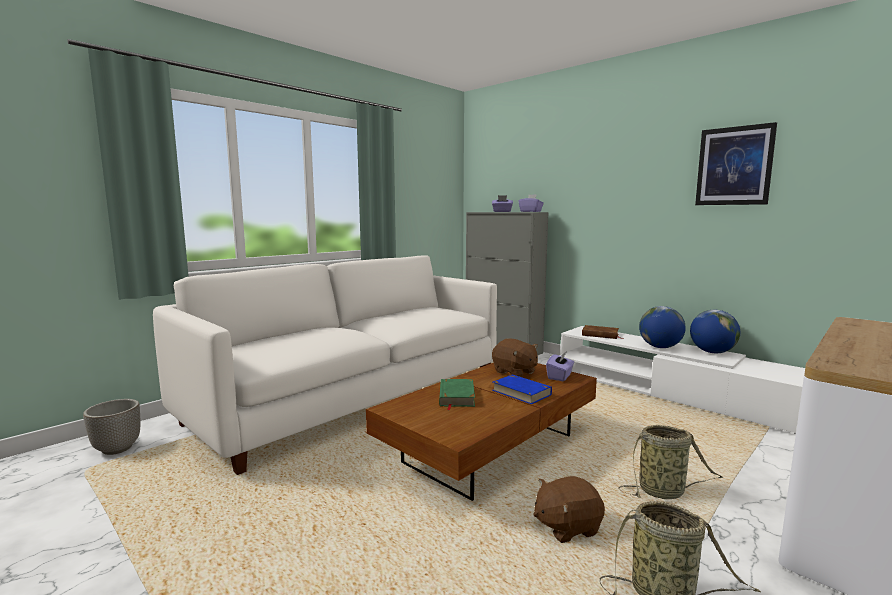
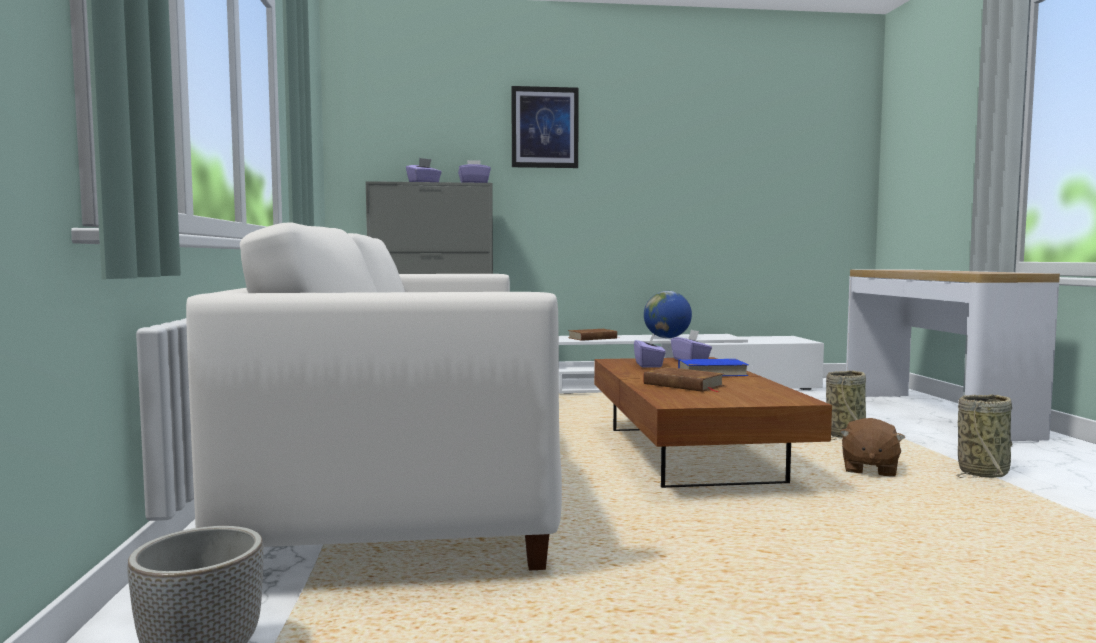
camera: 50 degrees left, 5 degrees down
(456, 396) = (683, 385): green book -> brown book
(514, 372) = (649, 365): brown plush toy -> purple tissue box
(712, 352) = (708, 335): globe -> none
(734, 166) = (702, 143): picture -> picture (544, 127)

